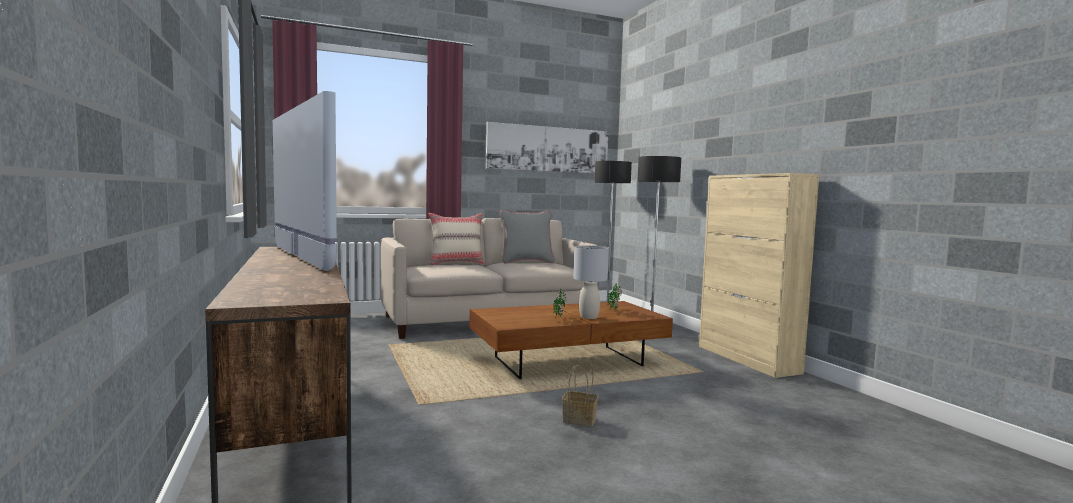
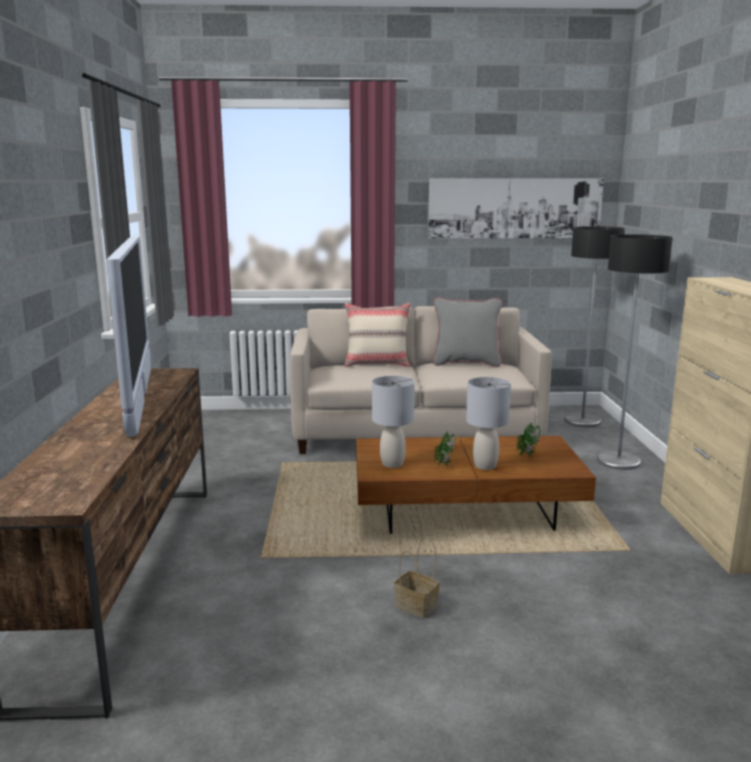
camera: 20 degrees right, 10 degrees up
(516, 320) = (392, 464): none -> grey table lamp

